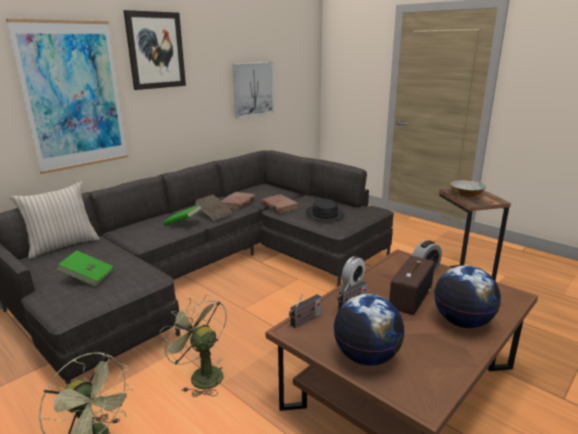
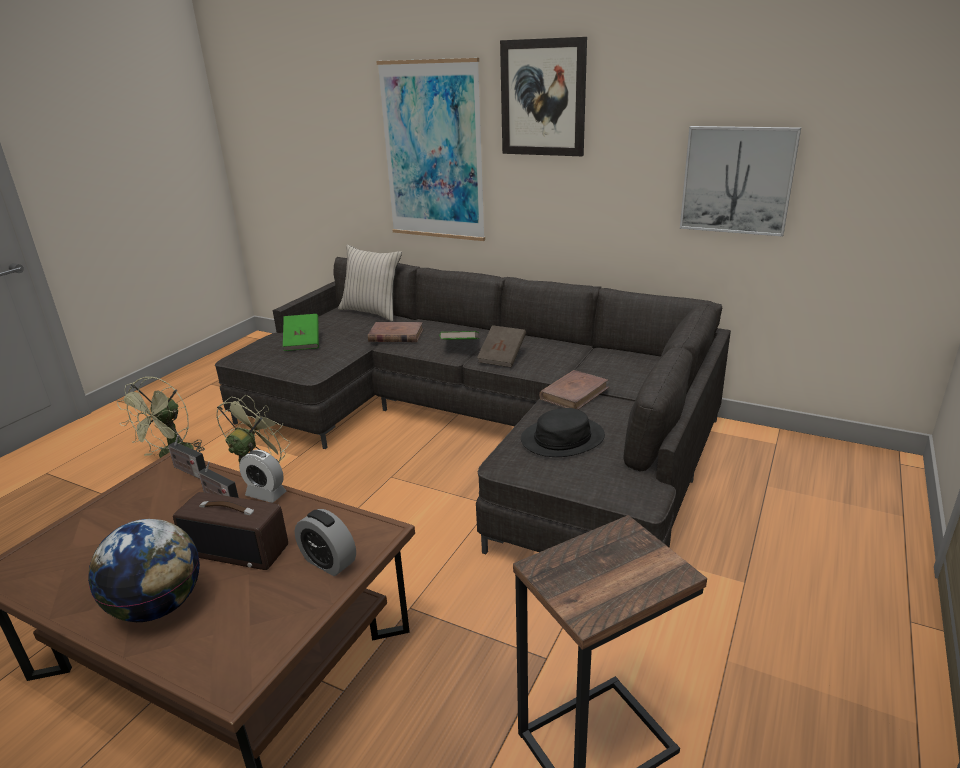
camera: 75 degrees right, 5 degrees up
(237, 203) = (561, 360): brown book -> brown book (395, 335)
(366, 357) = (102, 523): globe -> none
(466, 195) = (603, 557): bowl -> none

